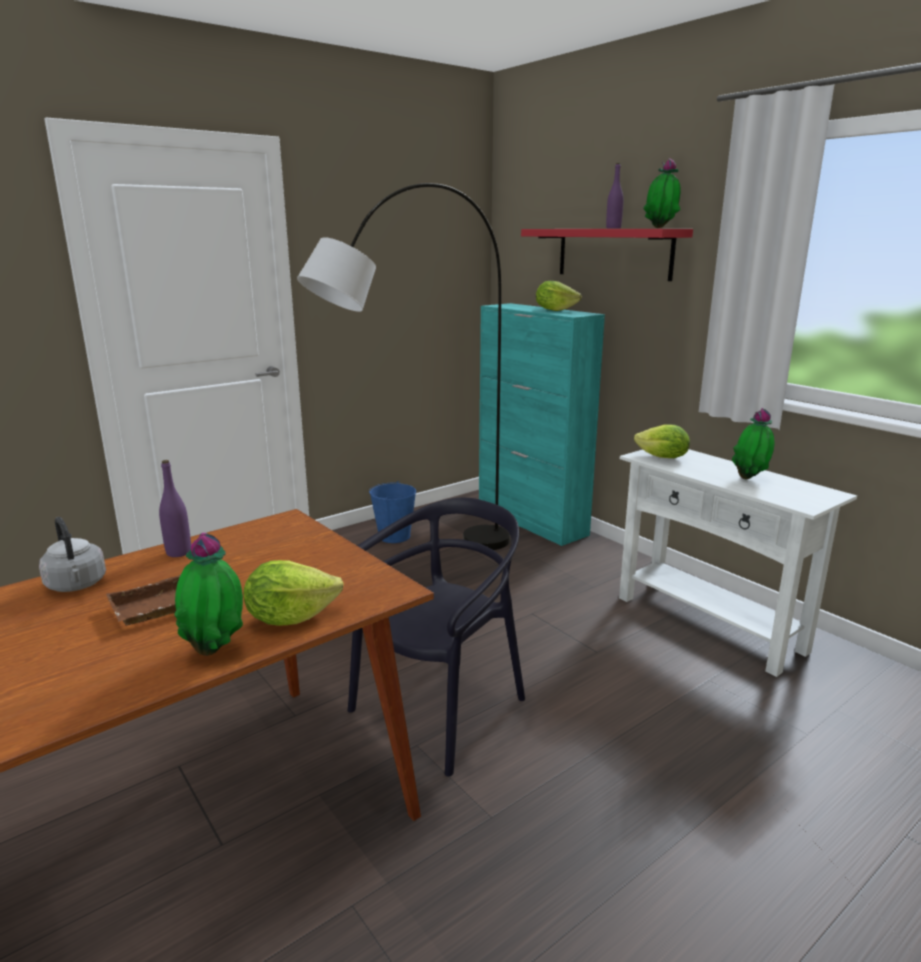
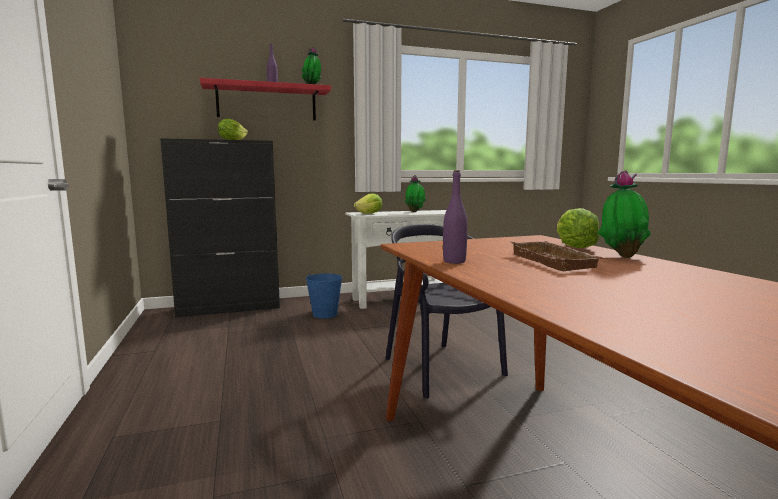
camera: 70 degrees left, 10 degrees down
(77, 585) = (515, 280): grey kettle -> none
(394, 536) = (169, 351): blue bucket -> blue bucket (325, 314)
(419, 568) = (244, 350): grey floor lamp -> none
(531, 521) = (230, 308): turquoise cabinet -> black cabinet

